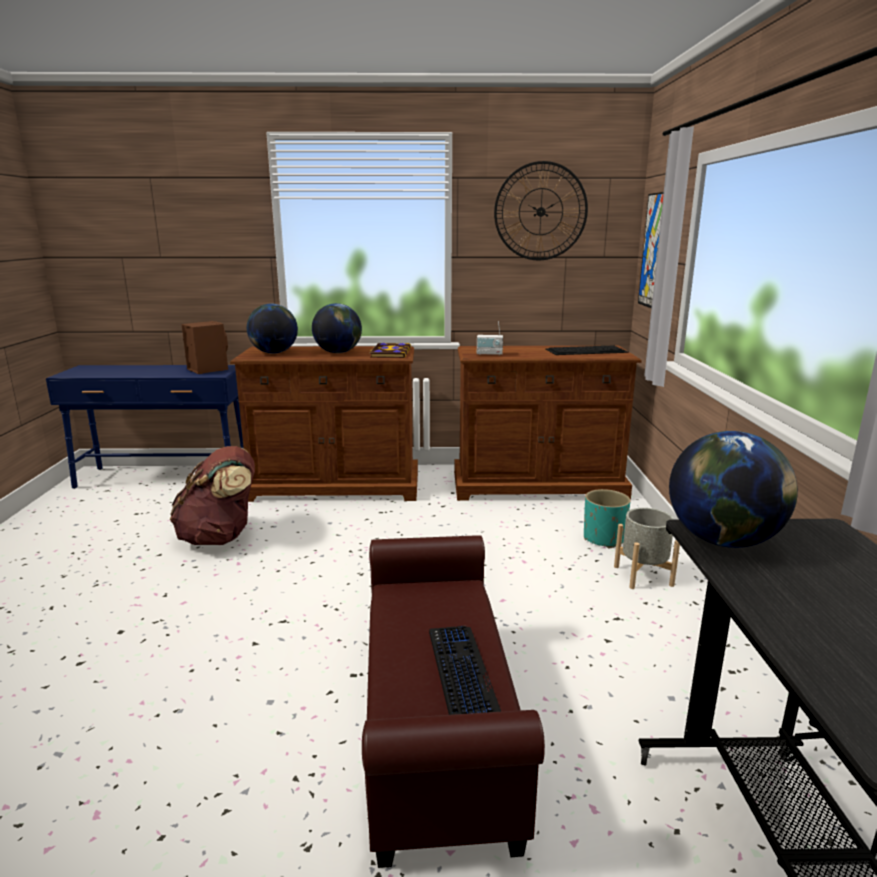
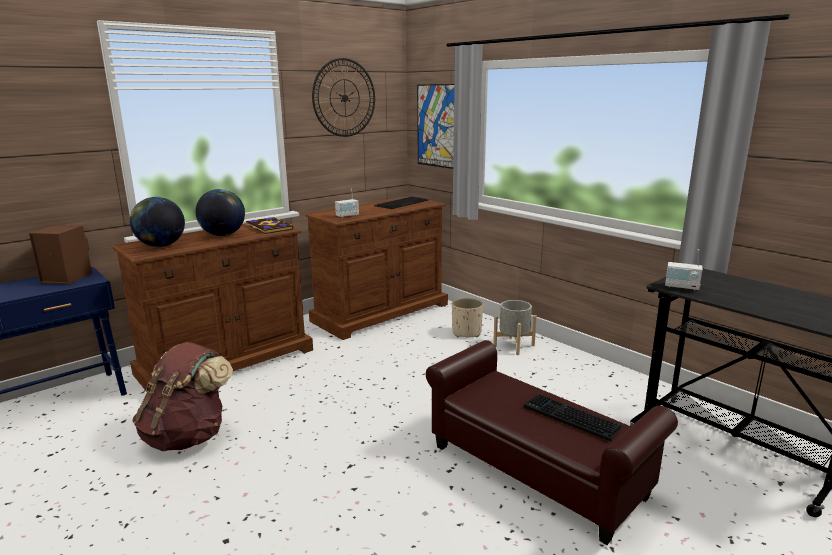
camera: 40 degrees left, 0 degrees up
(603, 539) = (466, 333): turquoise planter -> beige planter
(723, 540) = (681, 287): globe -> radio

